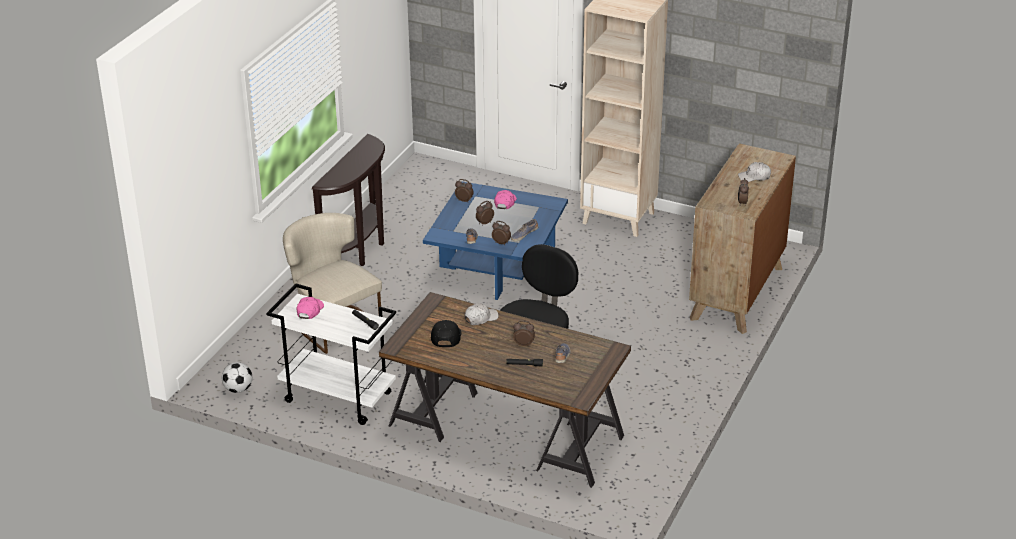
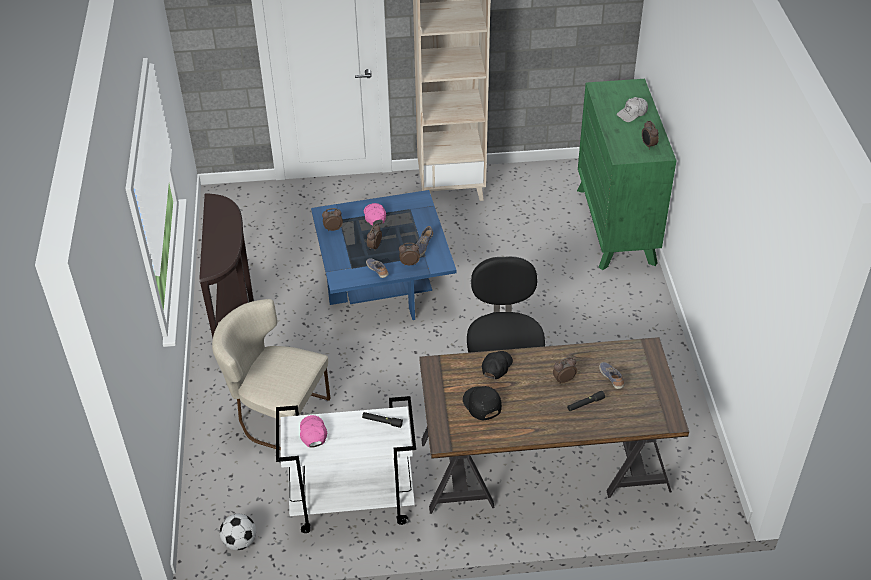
camera: 30 degrees left, 10 degrees up
(480, 318) = (496, 367): white cap -> black cap
(737, 293) = (616, 226): brown dresser -> green dresser

